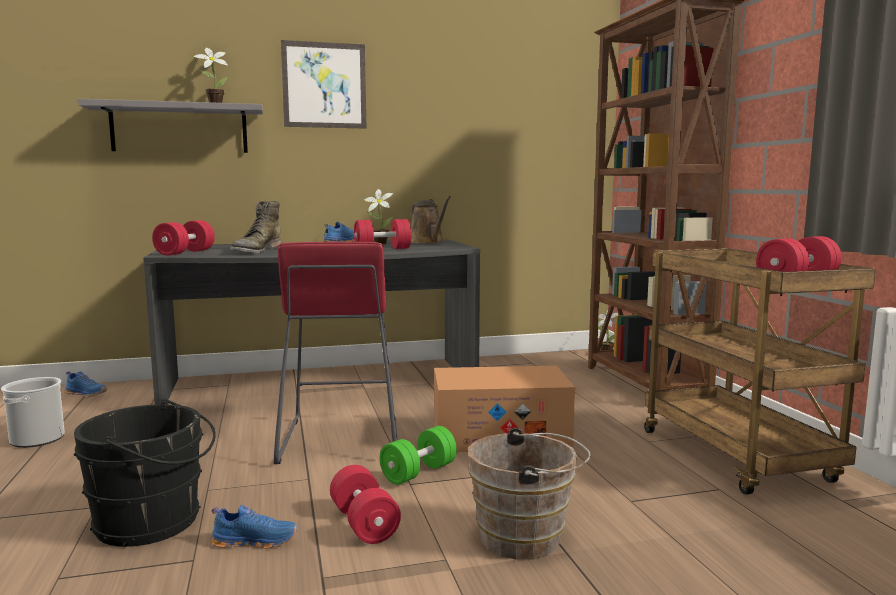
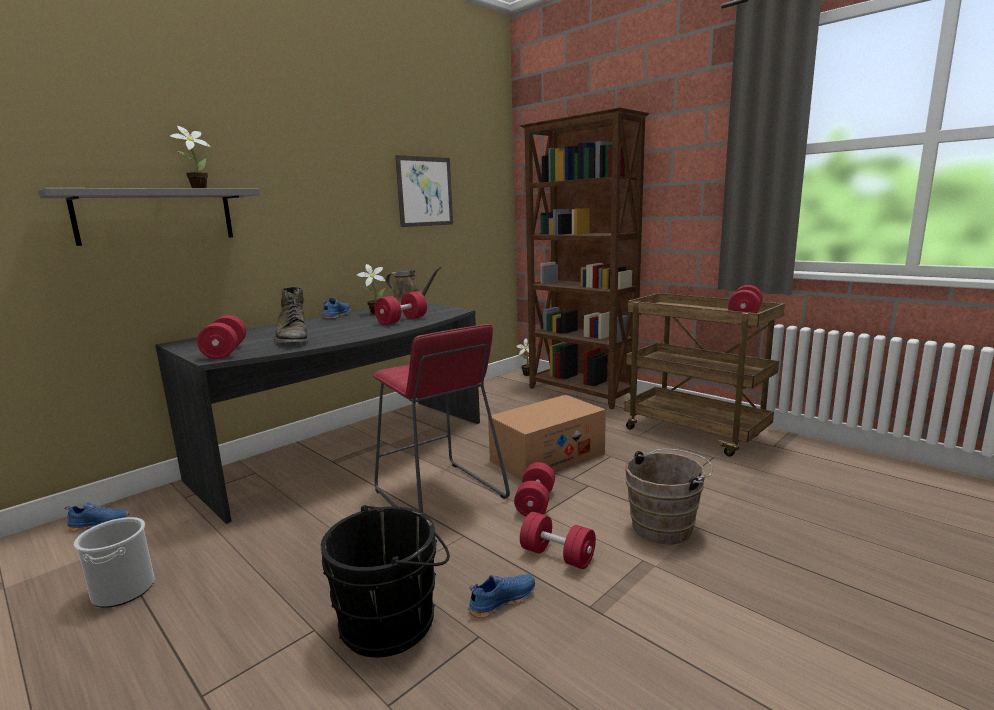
camera: 30 degrees left, 5 degrees up
(324, 85) = (299, 166): picture -> picture (425, 191)
(418, 472) = (535, 503): green dumbbell -> red dumbbell

